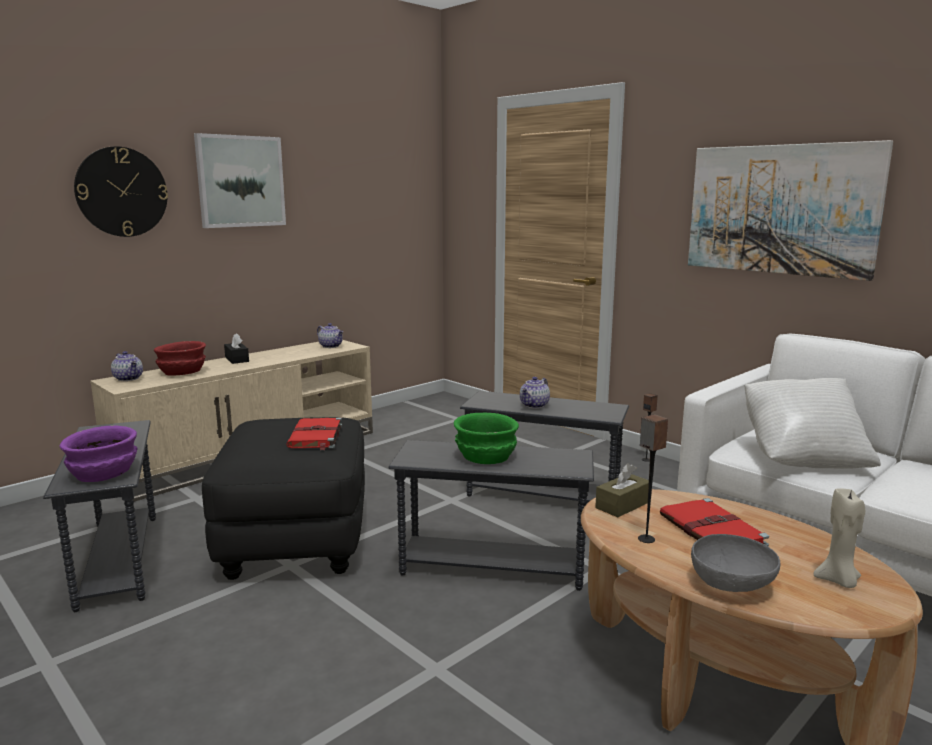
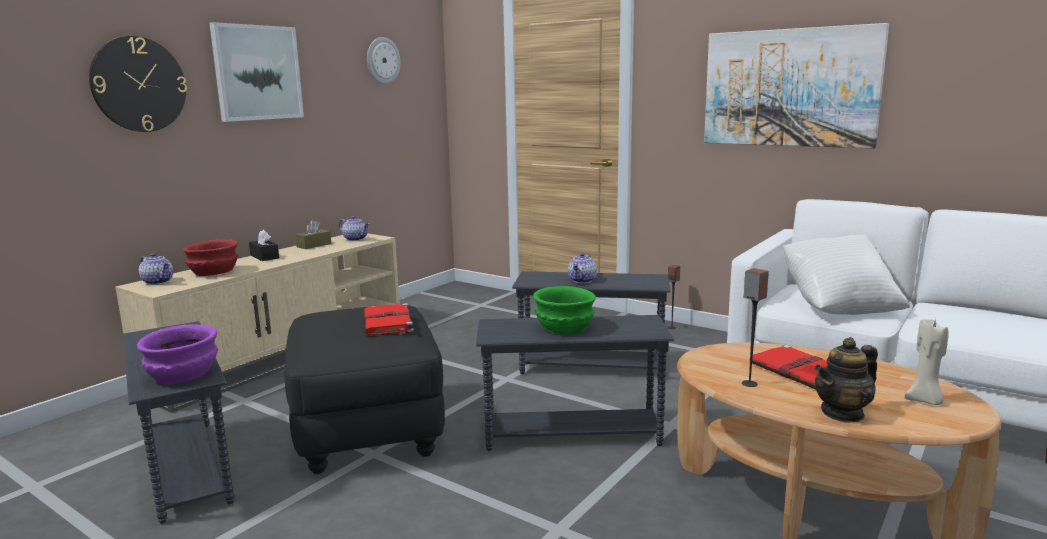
camera: 10 degrees left, 0 degrees up
(373, 170) = (382, 60): none -> wall clock
(622, 505) = (712, 358): brown tissue box -> brown tissue box (314, 245)
(732, 585) = (843, 413): grey bowl -> teapot

